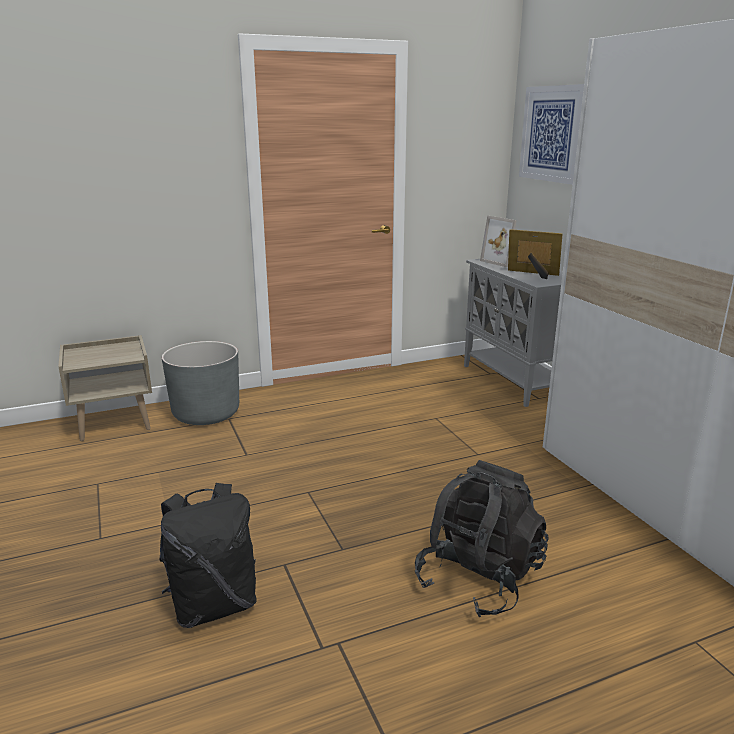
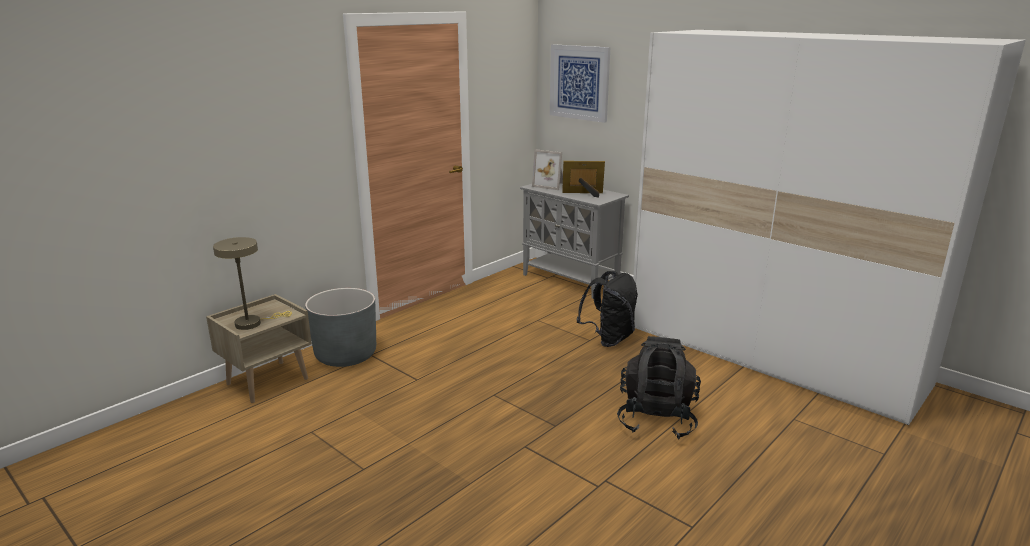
camera: 25 degrees left, 0 degrees up
(91, 358) = (253, 323): none -> beige table lamp
(214, 605) = (502, 485): black backpack -> black backpack (609, 339)

